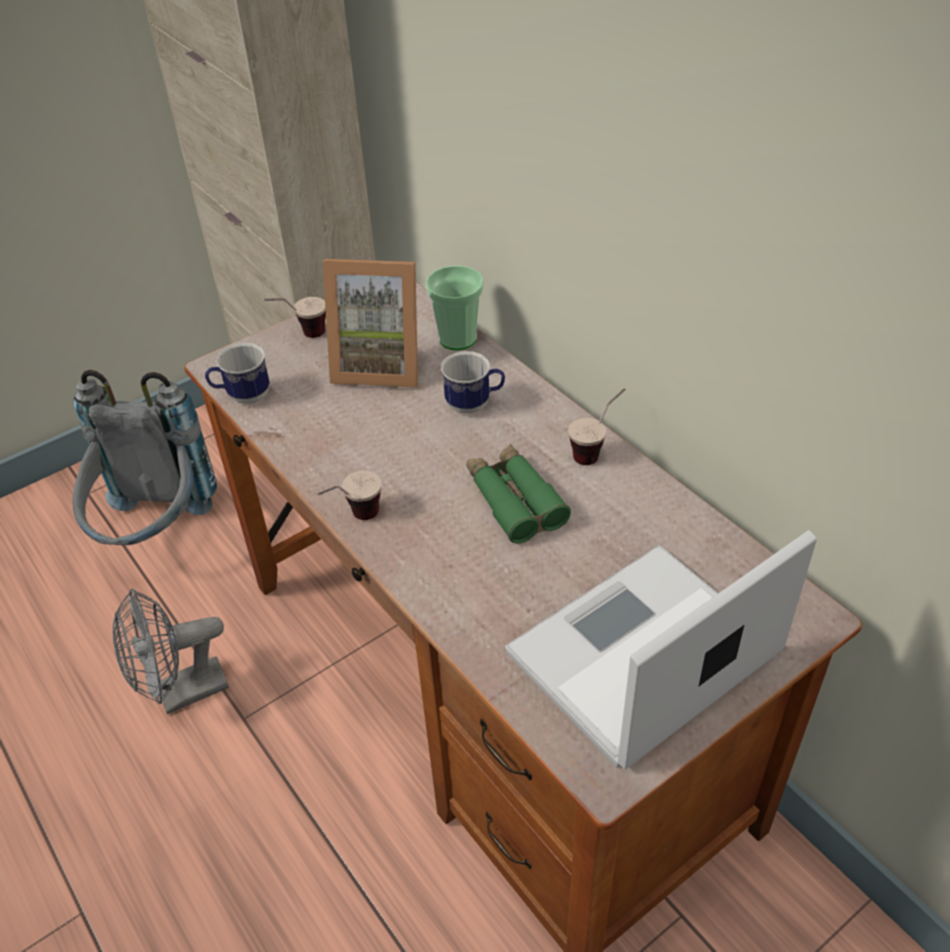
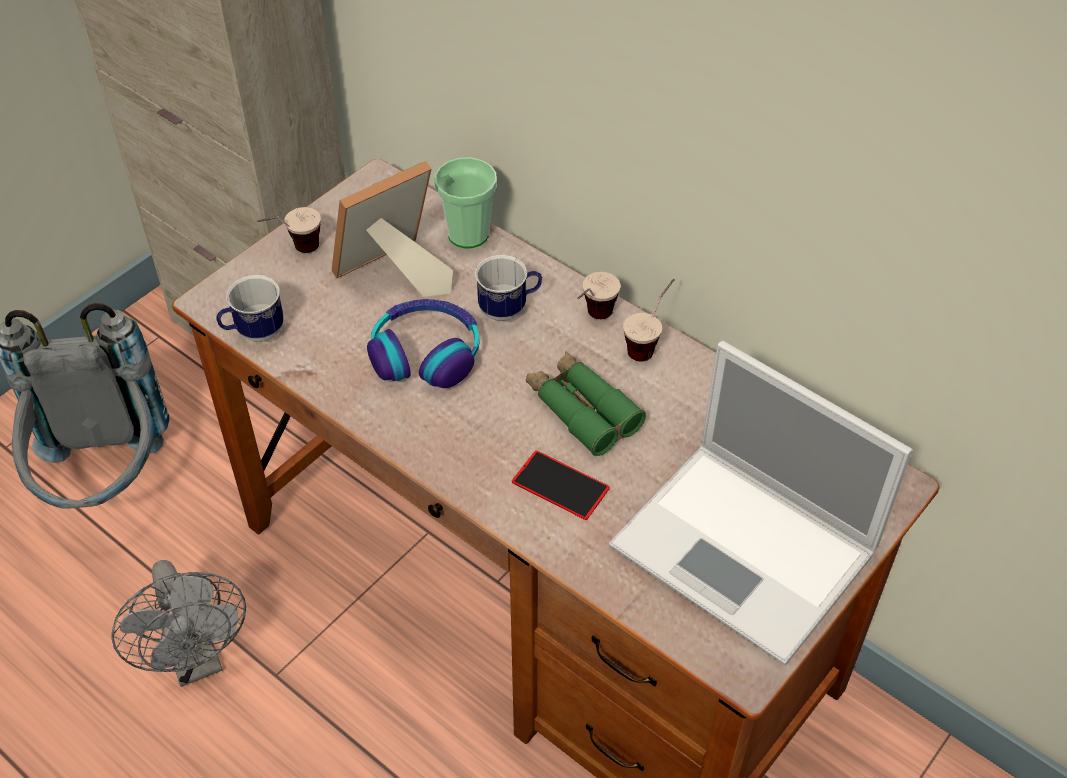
camera: 15 degrees left, 5 degrees up
(182, 693) = (197, 660): grey fan -> grey fan turned 75 degrees counterclockwise
(354, 520) = (424, 456): cup -> cup (592, 320)
(379, 365) = (392, 276): picture frame -> picture frame turned 150 degrees clockwise
(386, 432) = (426, 354): none -> headphones
(472, 565) = (560, 485): none -> phone
(640, 657) = (747, 551): laptop -> laptop turned 90 degrees counterclockwise

